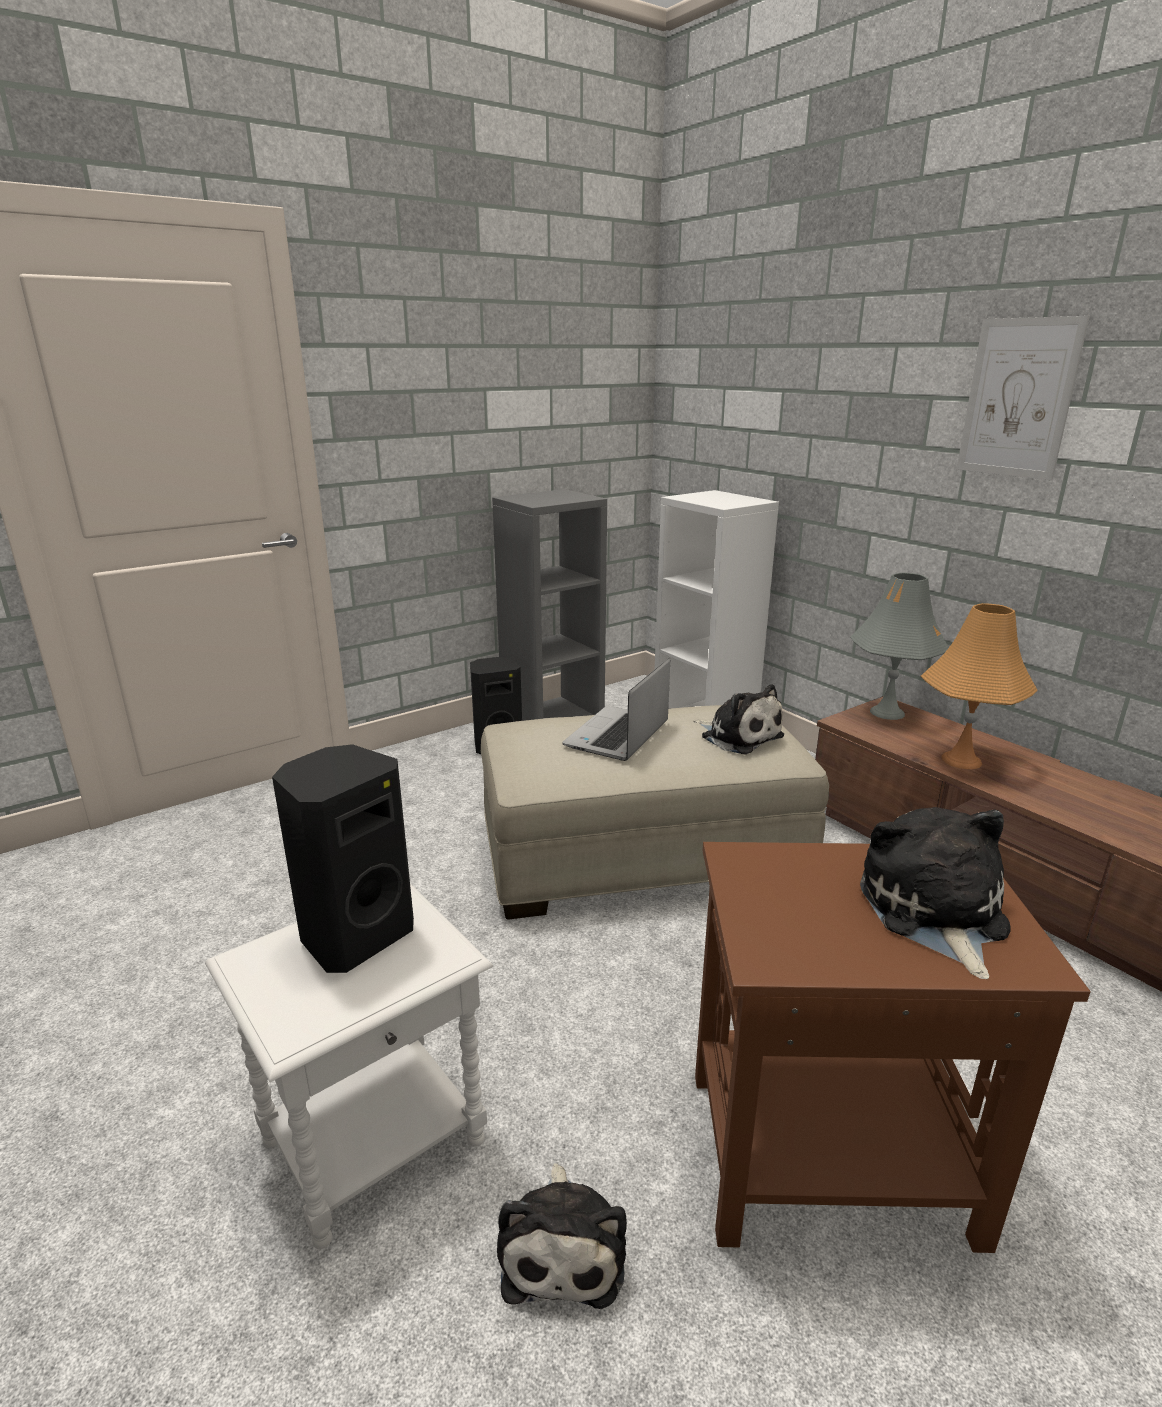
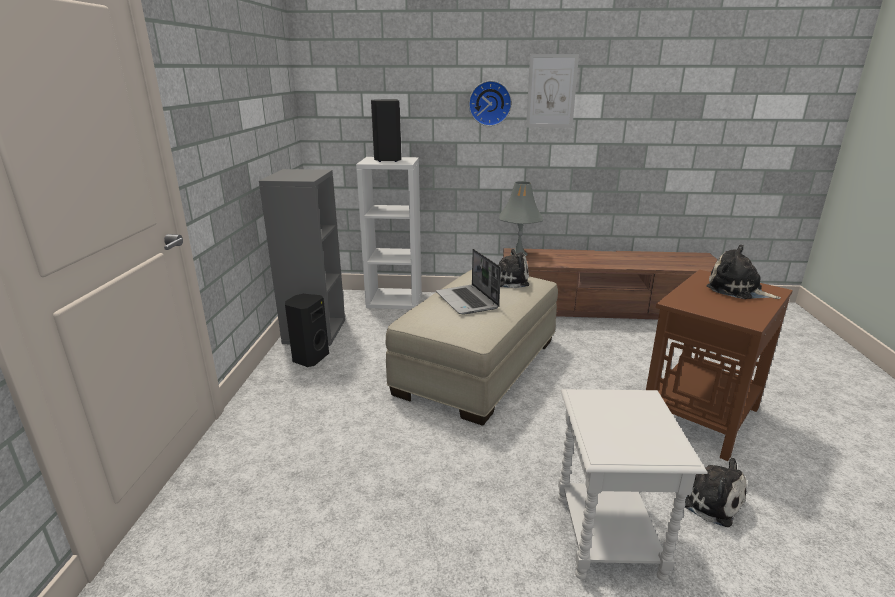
camera: 50 degrees left, 0 degrees up
(355, 935) = (608, 415): black speaker -> black speaker (387, 160)
(899, 416) = (490, 103): none -> wall clock
(961, 760) = (573, 261): orange table lamp -> none

